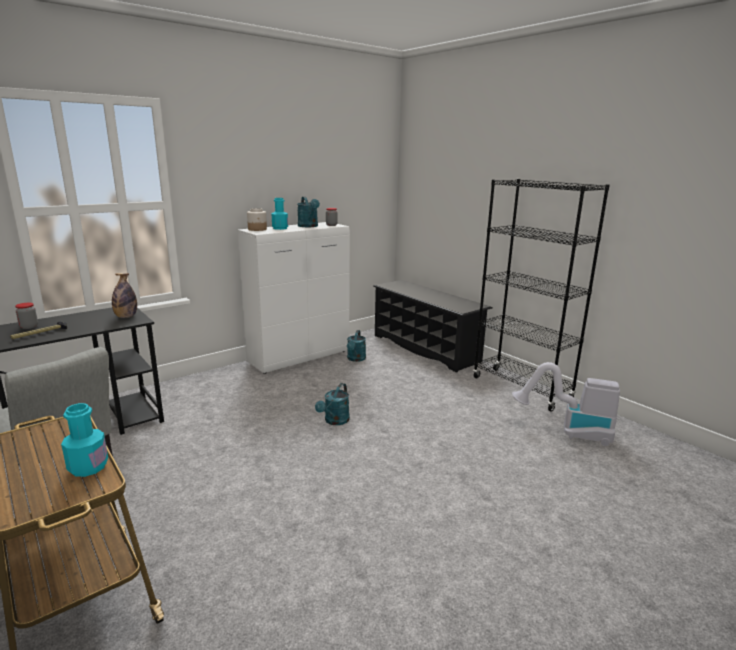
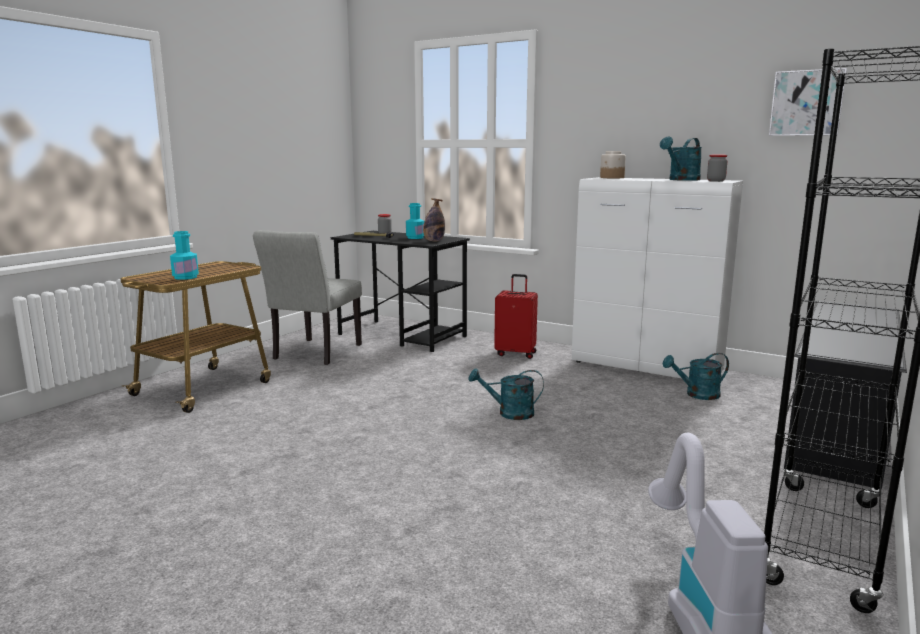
camera: 70 degrees right, 5 degrees down
(218, 388) = (516, 353): none -> red suitcase
(280, 228) = (638, 178): turquoise bottle -> turquoise bottle (415, 238)
(349, 172) = (806, 103): none -> picture

